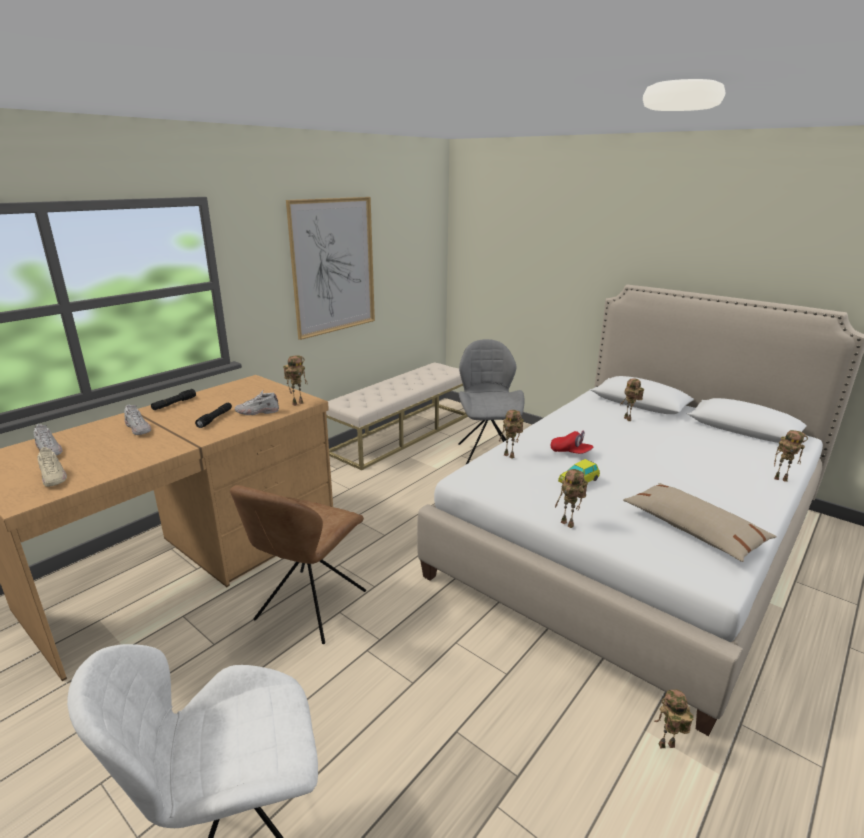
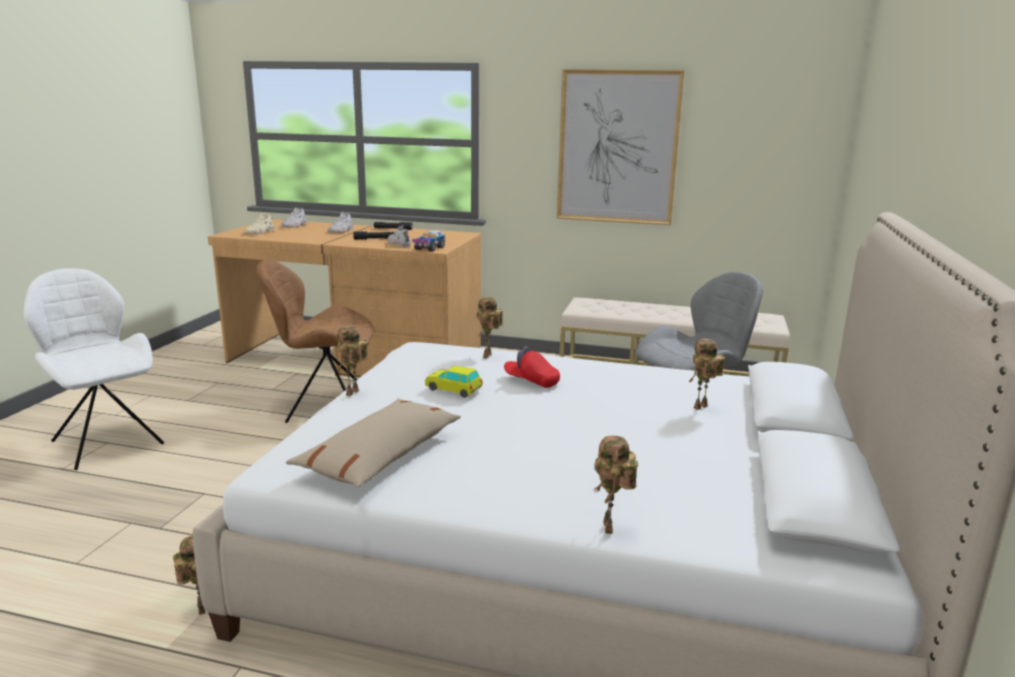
camera: 65 degrees right, 5 degrees down
(298, 403) = (429, 248): toy robot -> toy truck
(570, 452) = (531, 381): red cap -> red cap turned 105 degrees clockwise

